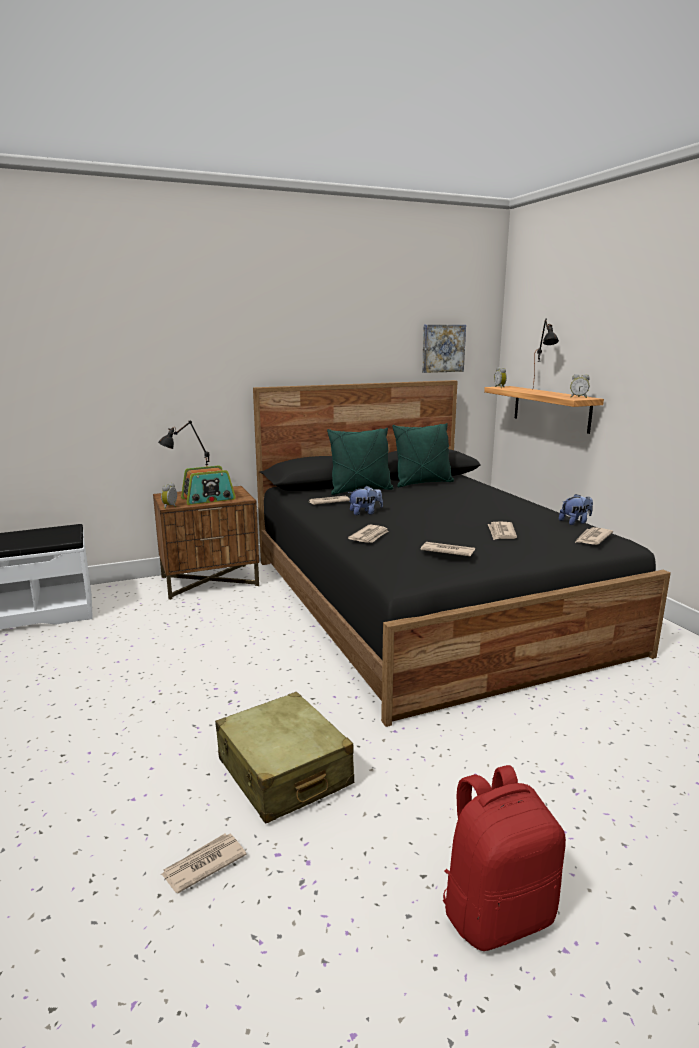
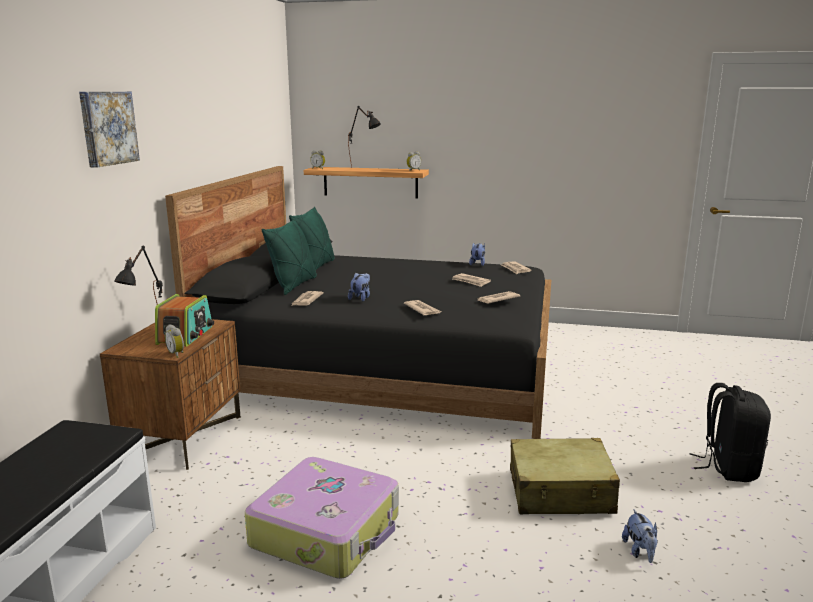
camera: 55 degrees left, 0 degrees up
(126, 675) = (327, 531): none -> suitcase
(203, 865) = (640, 551): newspaper -> plush toy
(442, 348) = (266, 135): picture -> picture (107, 128)
(497, 912) = (728, 467): red backpack -> black backpack

